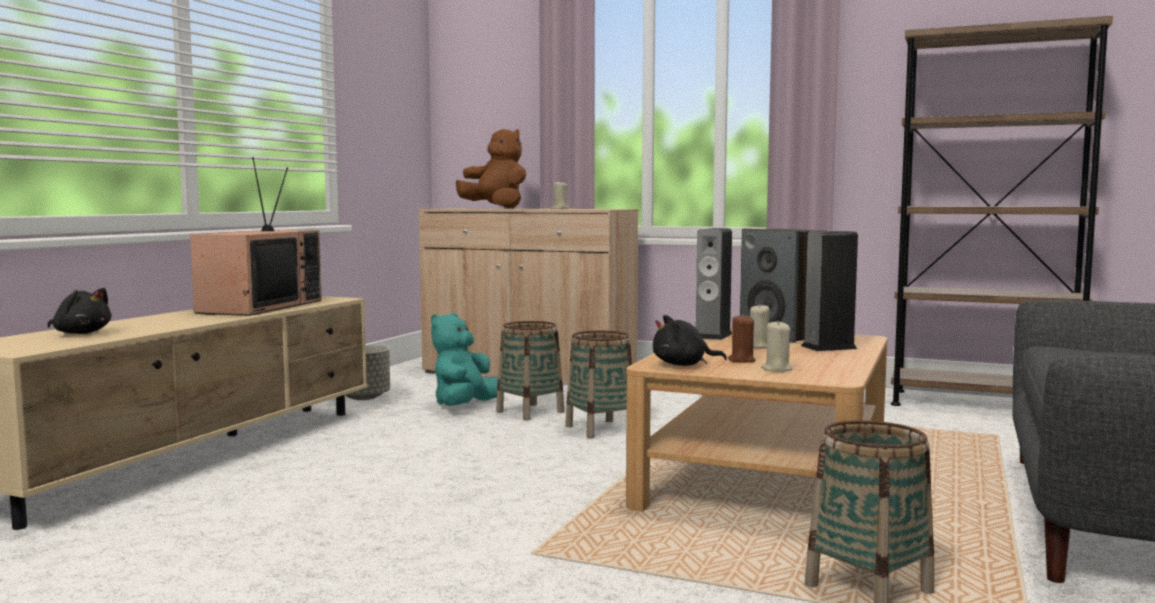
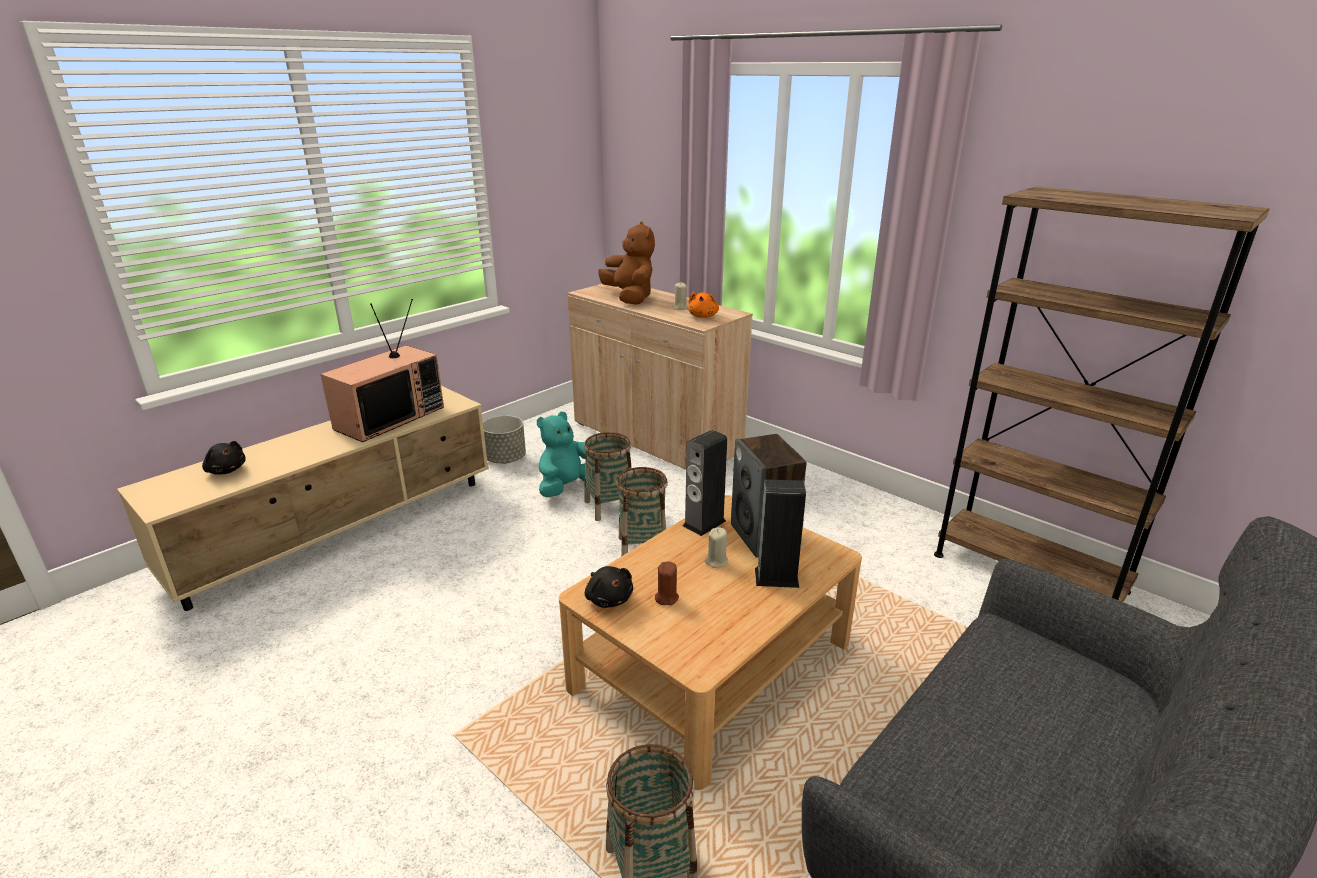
camera: 20 degrees right, 20 degrees up
(593, 209) = (703, 316): none -> orange plush toy
(683, 365) = (608, 598): black plush toy -> black plush toy turned 135 degrees counterclockwise
(776, 369) = (674, 629): beige candle -> none

